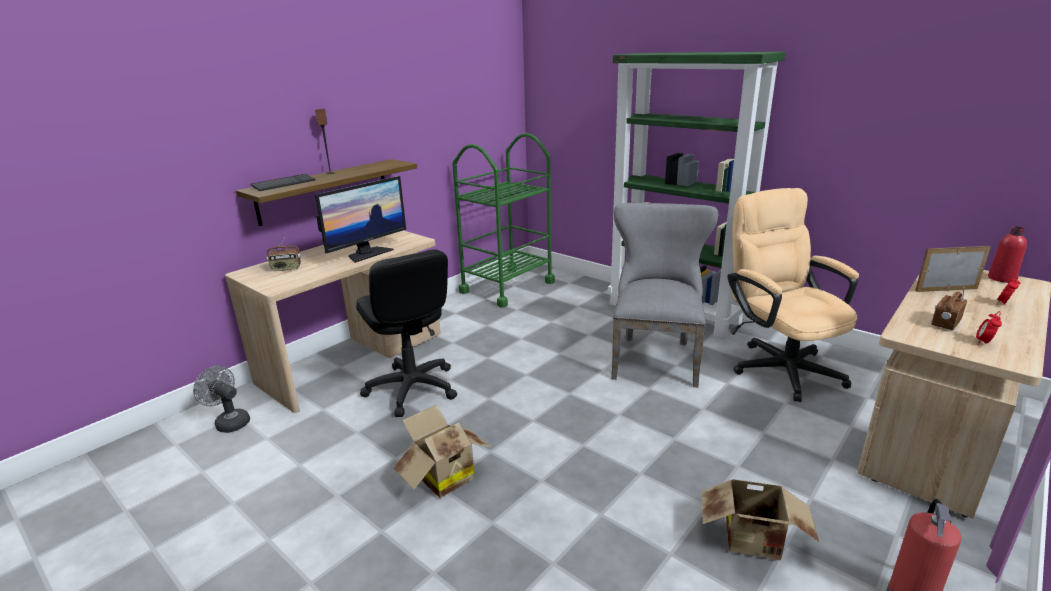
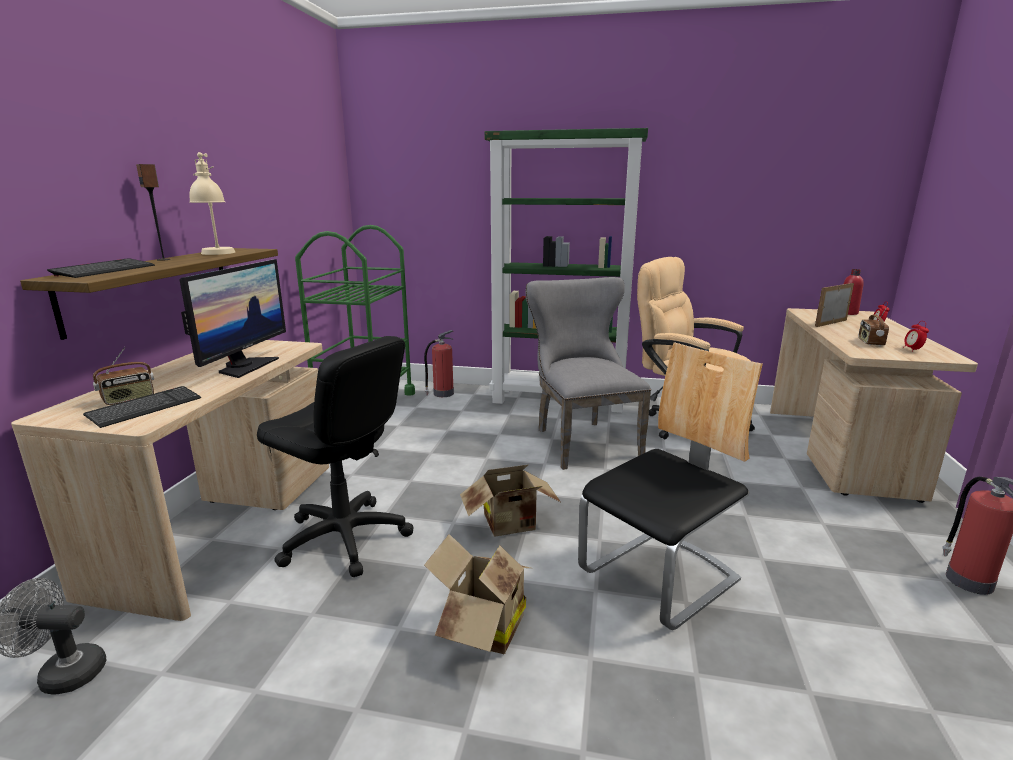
camera: 30 degrees left, 5 degrees down
(287, 277) = (145, 408): none -> keyboard
(369, 168) = (218, 254): none -> beige table lamp
(575, 287) = (442, 394): none -> fire extinguisher
(601, 489) = (660, 577): none -> chair
(754, 543) = (829, 577): cardboard box -> cardboard box (512, 525)

